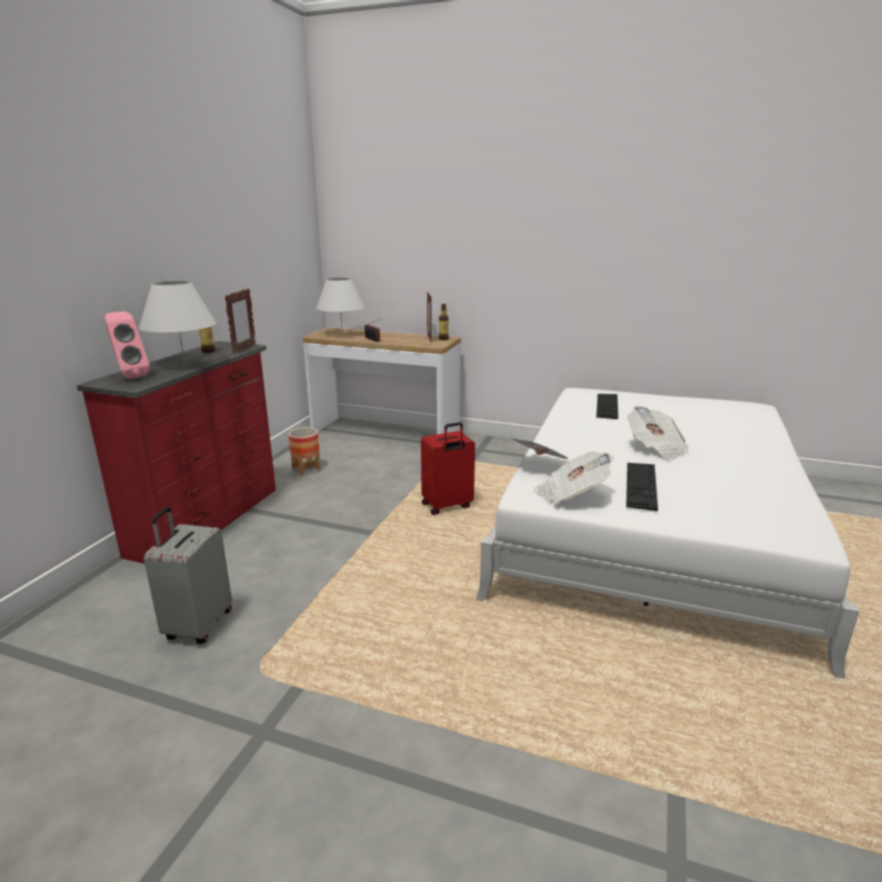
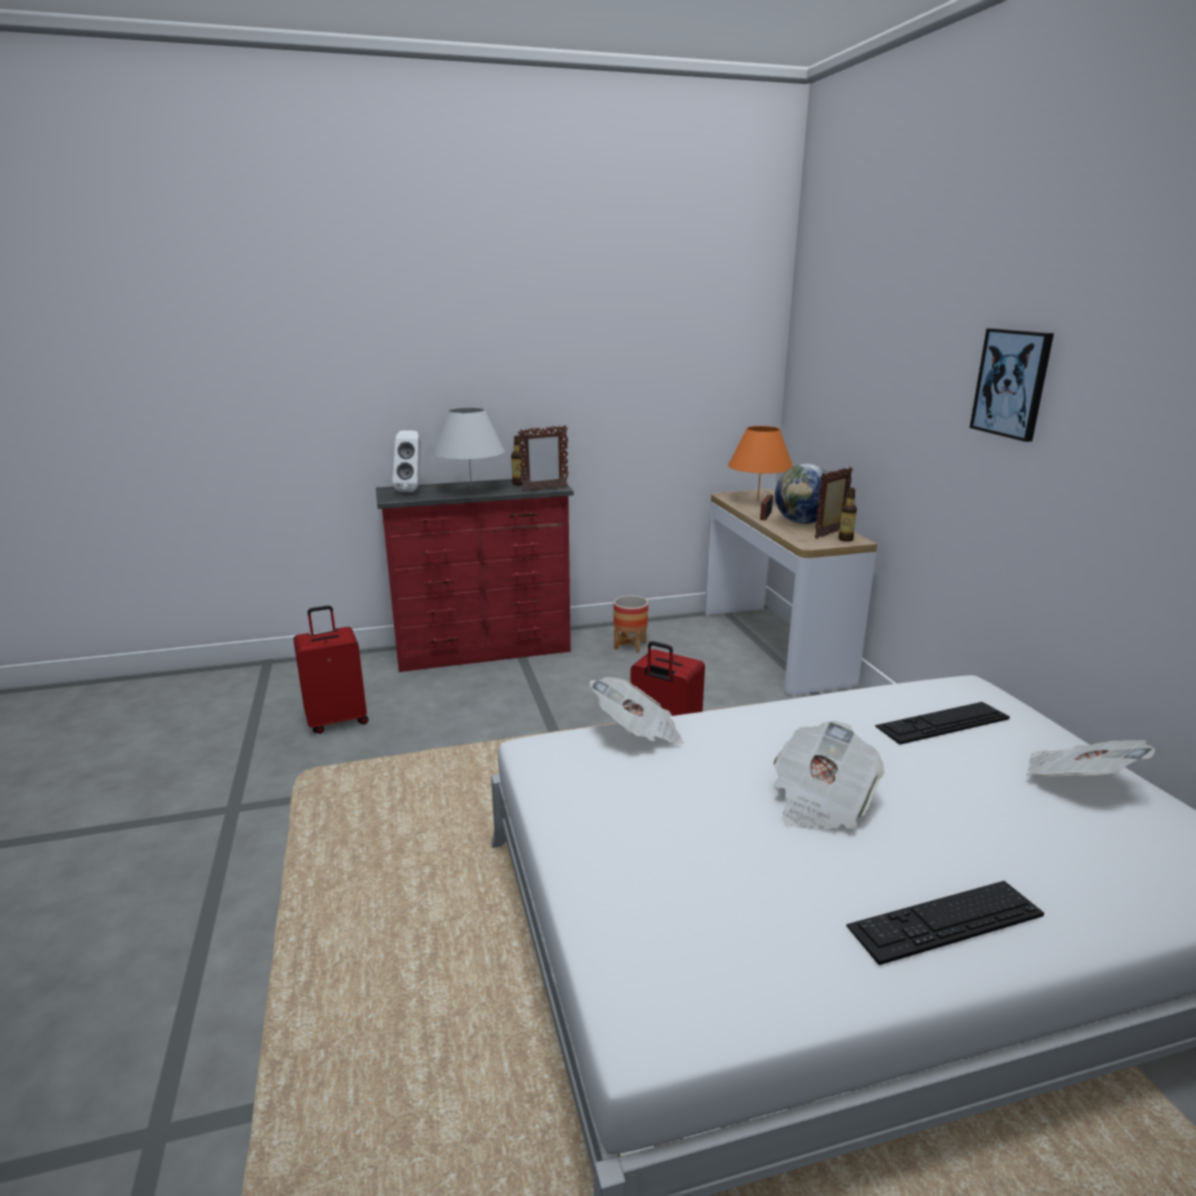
camera: 55 degrees right, 0 degrees up
(129, 377) = (412, 490): pink speaker -> white speaker
(198, 626) = (337, 720): grey suitcase -> red suitcase
(342, 334) = (758, 500): white table lamp -> orange table lamp
(400, 337) = (802, 522): none -> globe
(553, 220) = (1012, 383): none -> picture
(571, 494) = (573, 775): newspaper -> newspaper (1077, 781)
(641, 485) = (661, 819): keyboard -> keyboard (945, 920)

